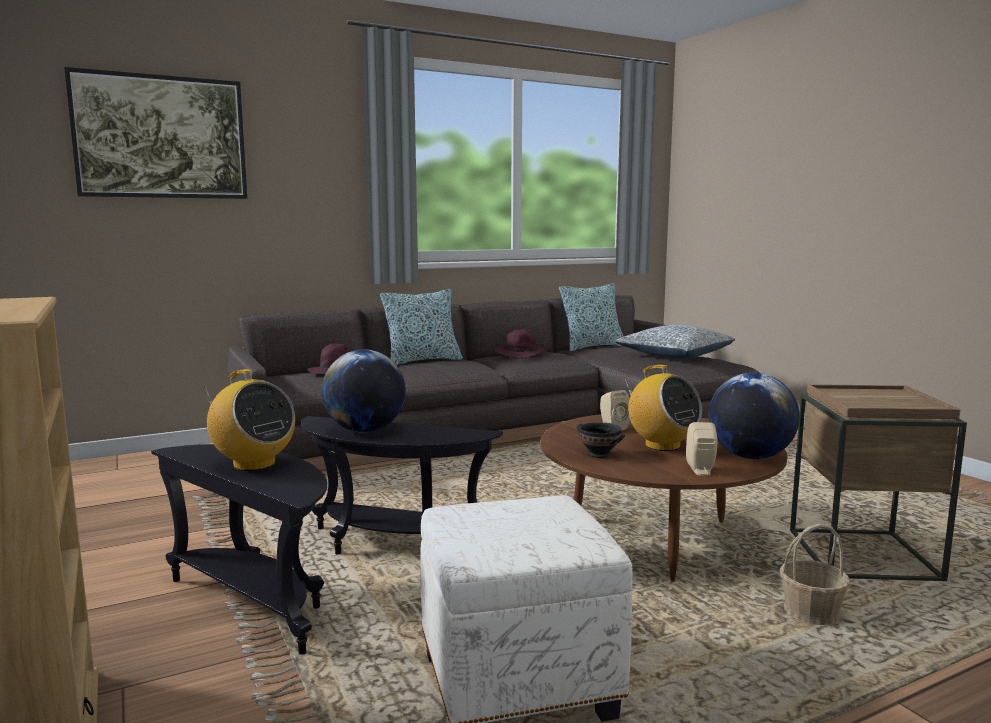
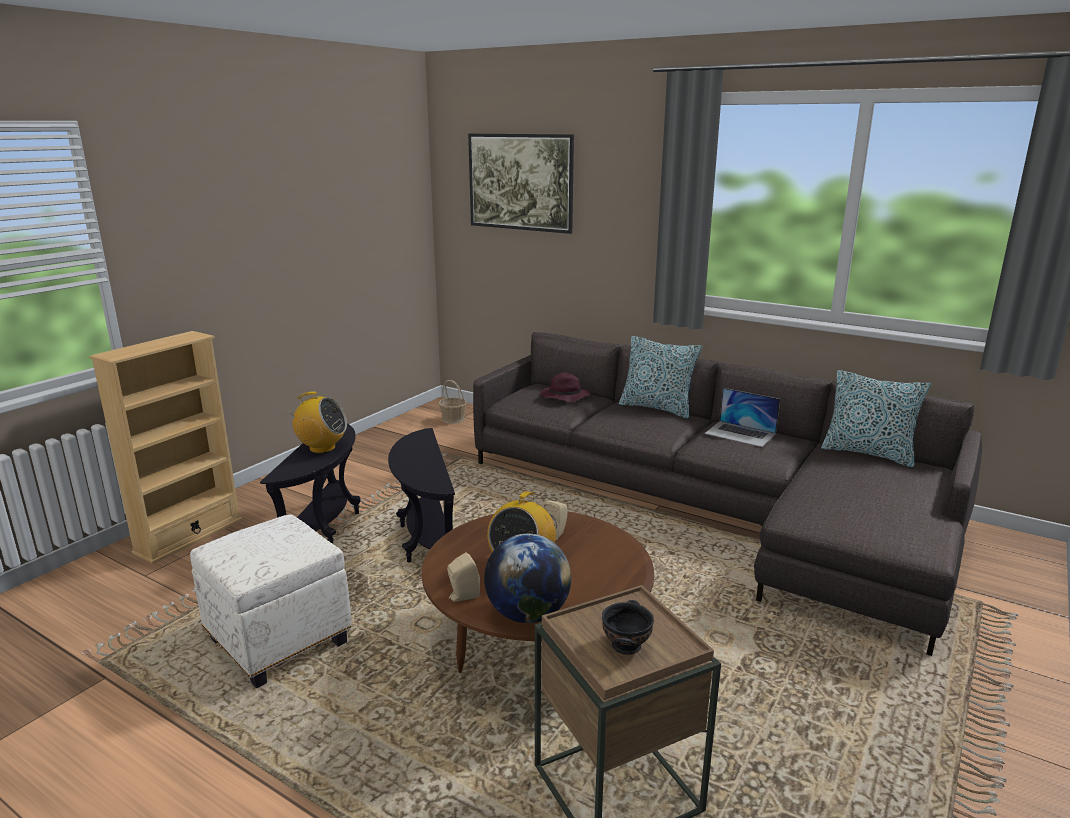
camera: 60 degrees right, 10 degrees up
(253, 464) = (322, 448): radio -> radio turned 90 degrees counterclockwise
(365, 431) = (412, 453): globe -> none
(521, 354) = (740, 433): purple hat -> laptop
(599, 454) = (471, 544): black bowl -> black bowl (627, 645)
(675, 355) = (895, 503): pillow -> none
(811, 613) = (454, 762): basket -> basket (453, 419)

